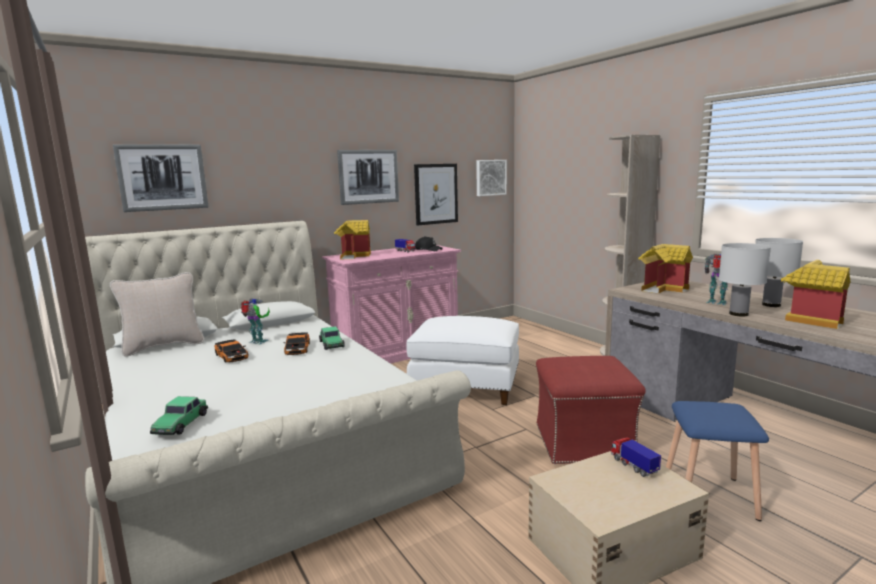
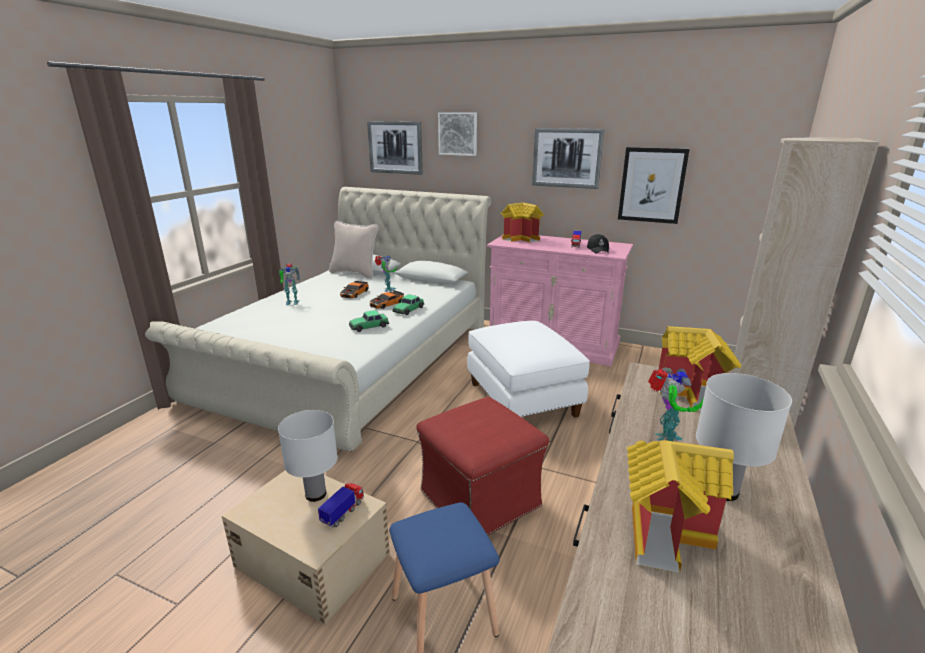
camera: 55 degrees right, 10 degrees up
(178, 389) = (291, 302): none -> toy robot
(180, 424) = (242, 320): toy car -> toy car (369, 326)
(490, 177) = (749, 171): picture -> picture (458, 134)
(739, 314) = (619, 465): white table lamp -> white table lamp (316, 494)

